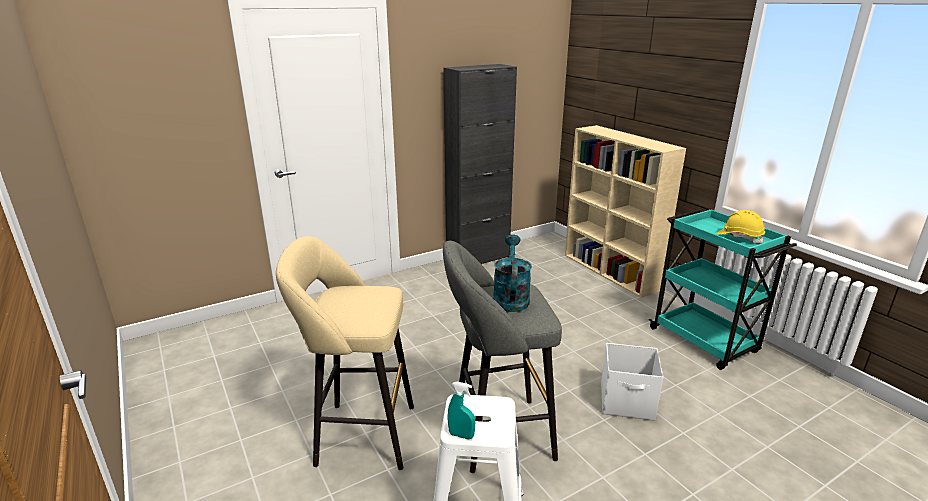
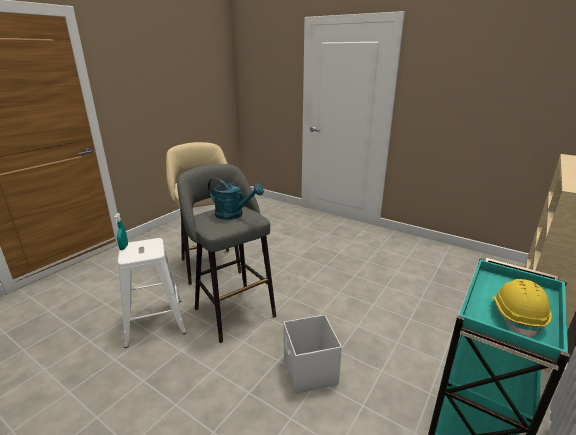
camera: 65 degrees right, 0 degrees up
(478, 258) = (439, 248): black cabinet -> none
(510, 297) = (234, 215): turquoise watering can -> turquoise watering can turned 45 degrees clockwise

